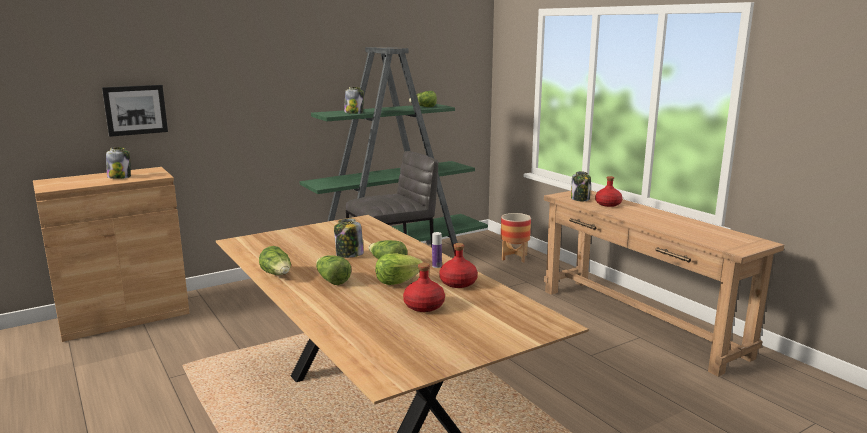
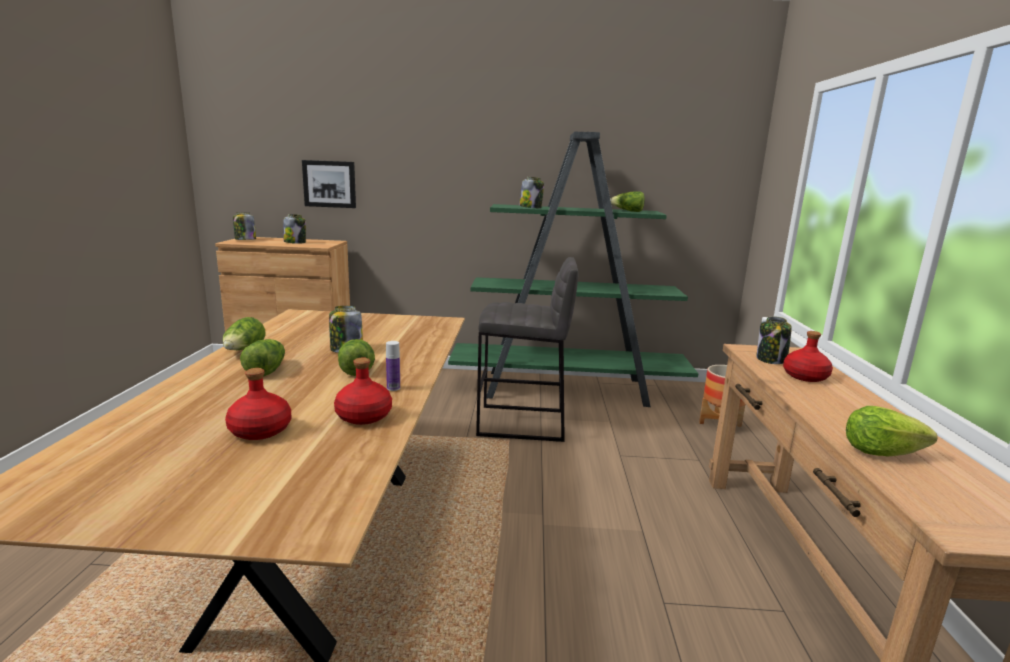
camera: 35 degrees right, 0 degrees up
(54, 184) = (245, 240): none -> jar
(397, 282) = (311, 392): lettuce -> lettuce (880, 452)

